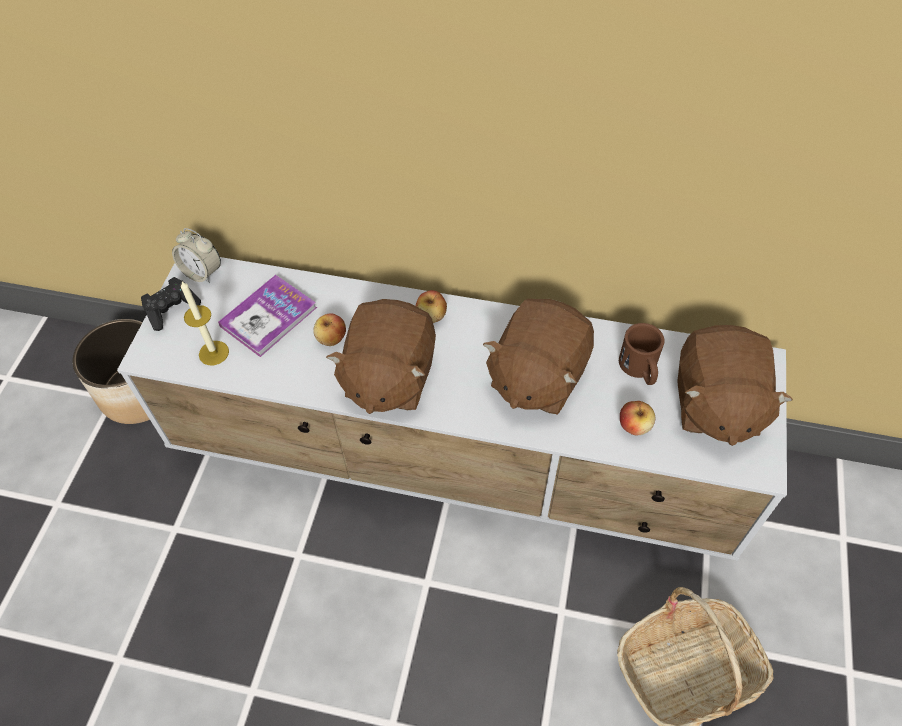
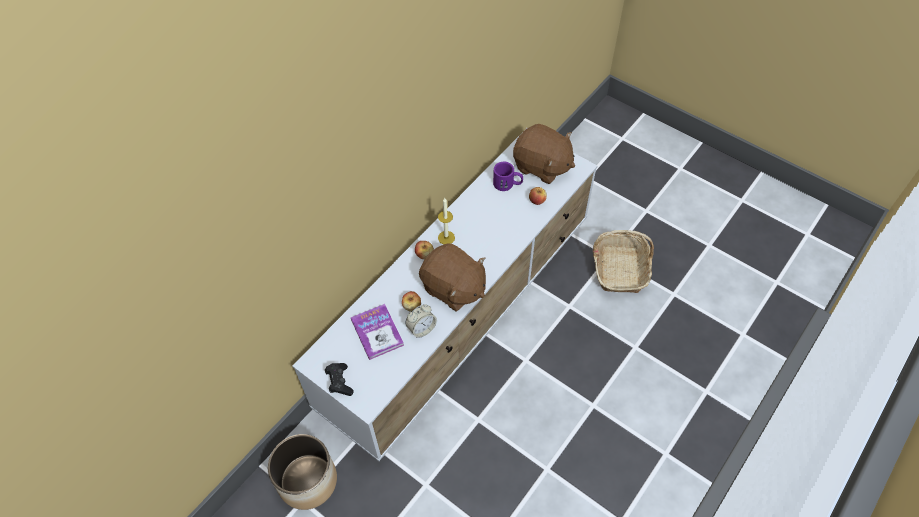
camera: 65 degrees left, 0 degrees up
(202, 272) = (319, 358): alarm clock -> alarm clock (421, 329)
(214, 353) = (387, 368): candle -> candle (446, 237)
(536, 377) = (489, 226): brown plush toy -> none
(640, 369) = (507, 184): brown mug -> purple mug

